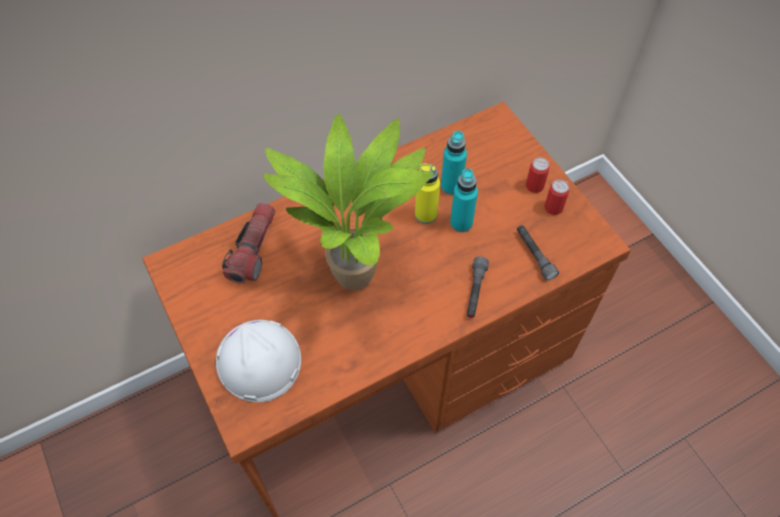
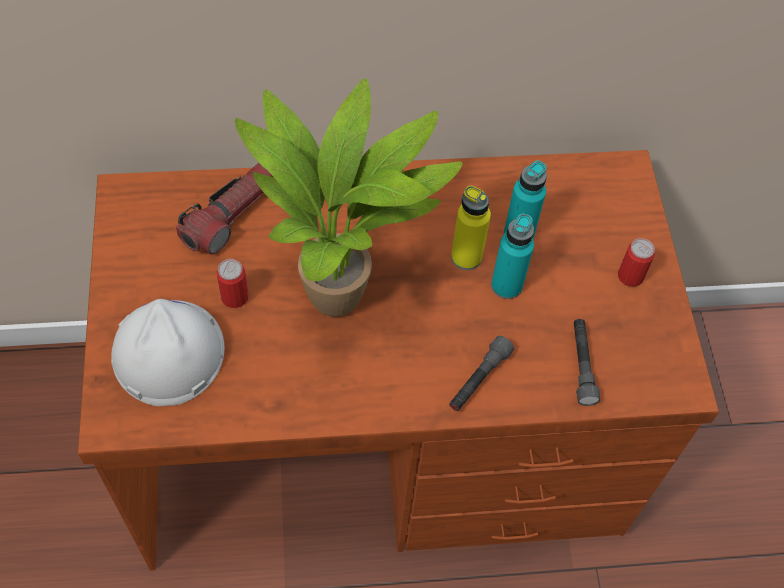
camera: 20 degrees right, 0 degrees up
(553, 207) = (641, 314): can -> can (234, 297)

